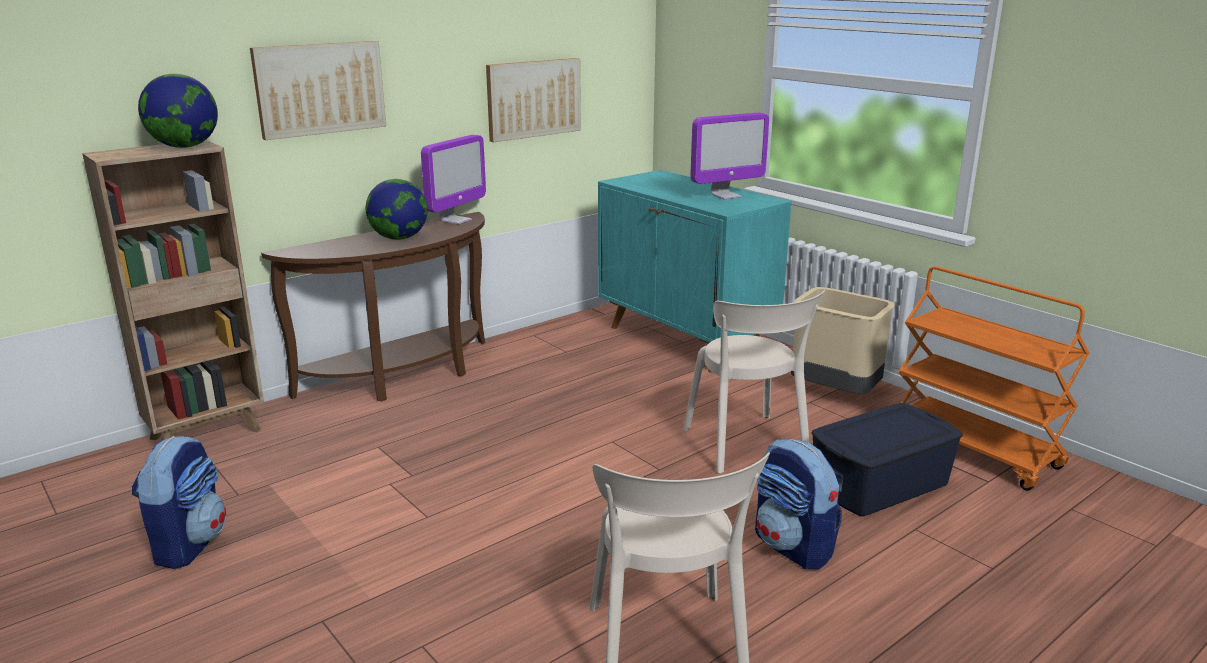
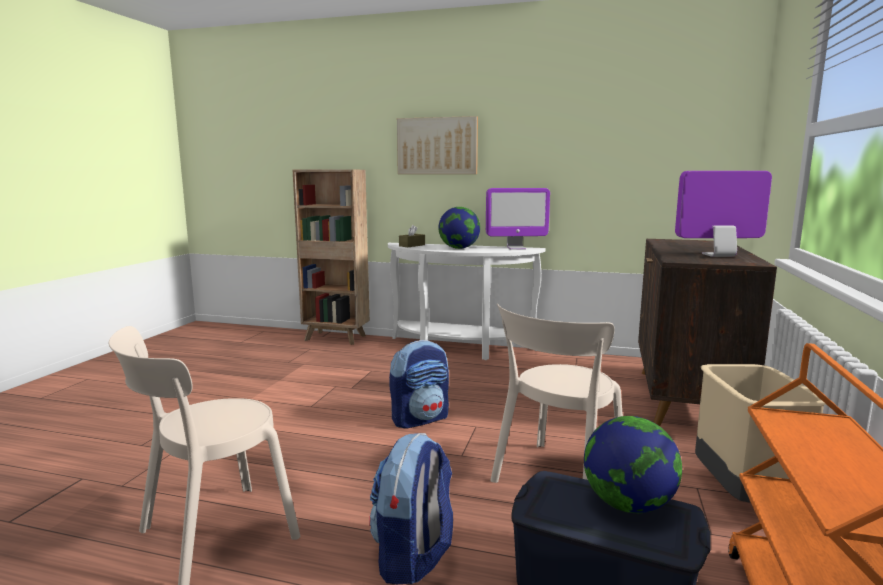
camera: 55 degrees right, 10 degrees down
(185, 147) = (342, 169): globe -> globe (628, 505)
(188, 544) = (235, 369): backpack -> backpack (420, 419)
(323, 250) = (412, 245): none -> brown tissue box
(405, 377) = (458, 349): brown console table -> white console table
(533, 98) = (609, 166): picture -> none
(686, 340) = (685, 401): turquoise cabinet -> brown cabinet
(726, 196) = (718, 255): monitor -> monitor turned 150 degrees clockwise

